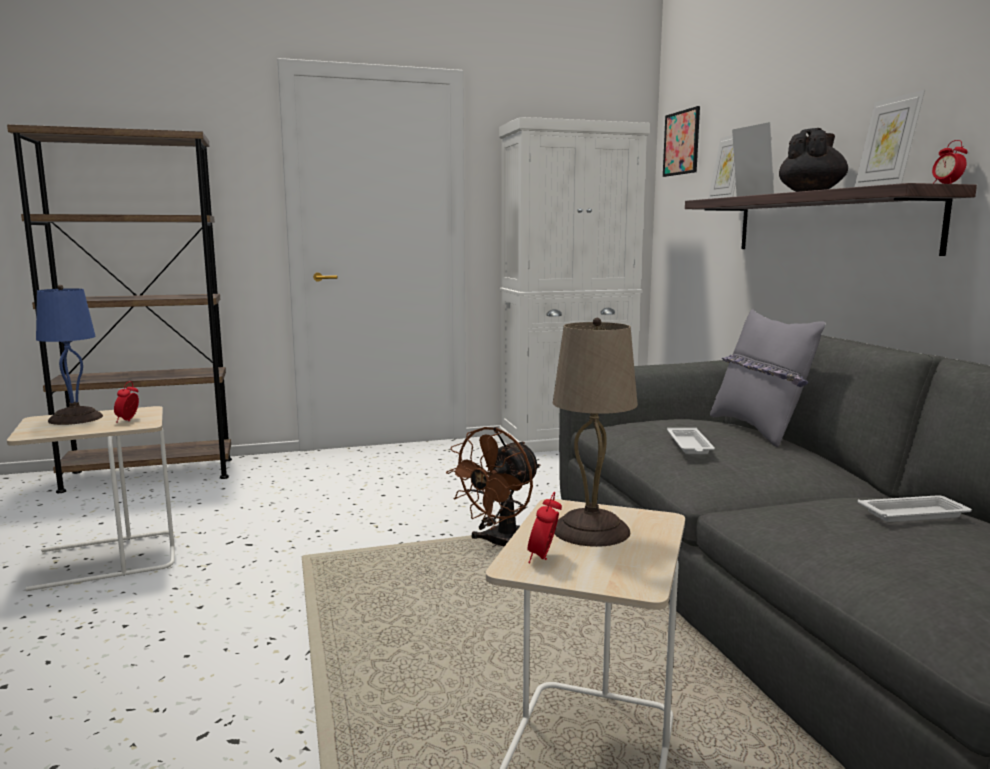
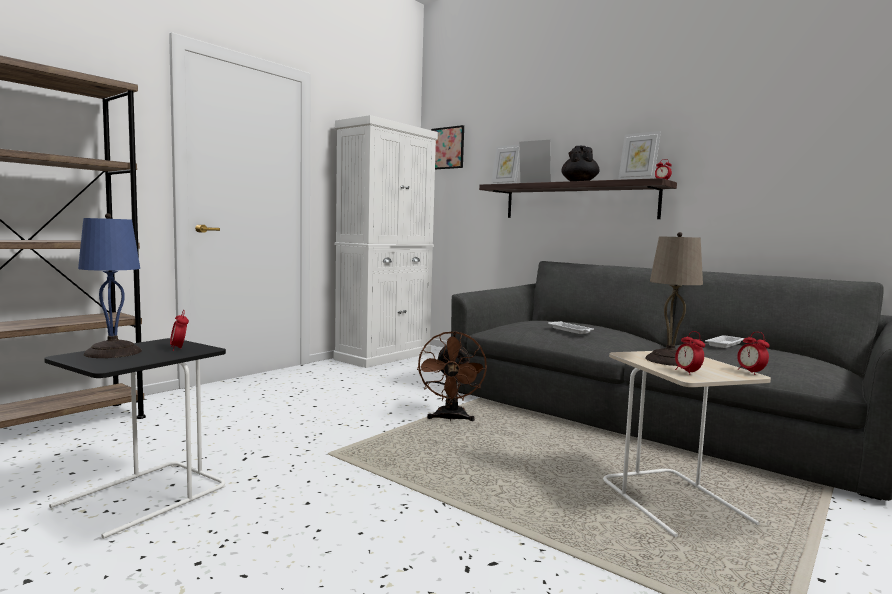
camera: 35 degrees left, 5 degrees down
(104, 561) = (143, 498): beige side table -> black side table
(657, 583) = (751, 372): none -> alarm clock
(758, 429) = (578, 321): grey pillow -> none

